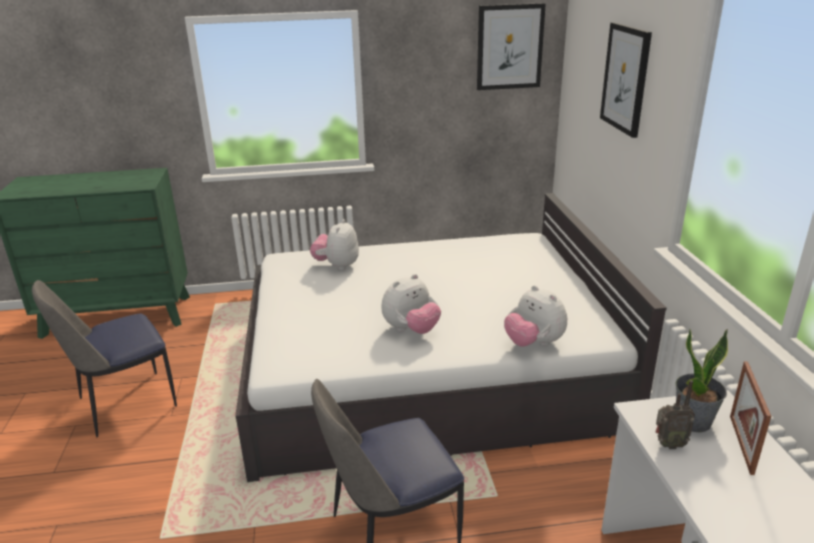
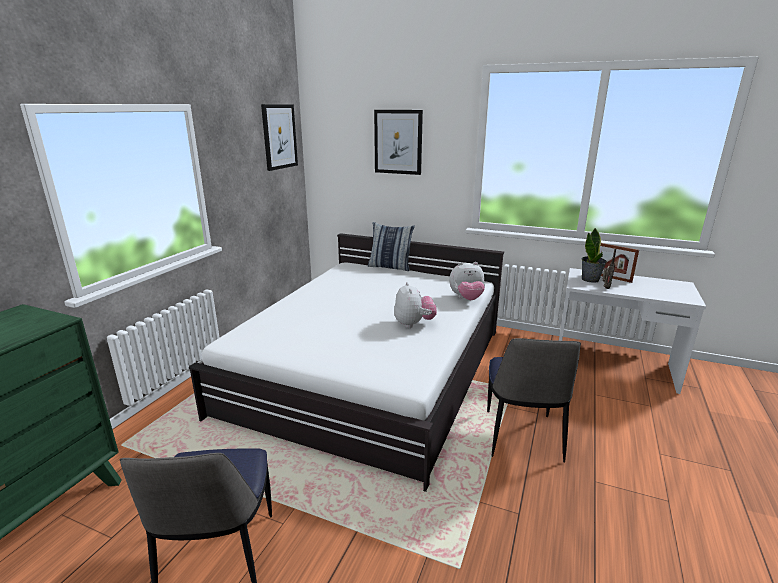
camera: 60 degrees left, 5 degrees down
(337, 265) = (286, 323): plush toy -> none
(567, 262) = (390, 267): none -> pillow

